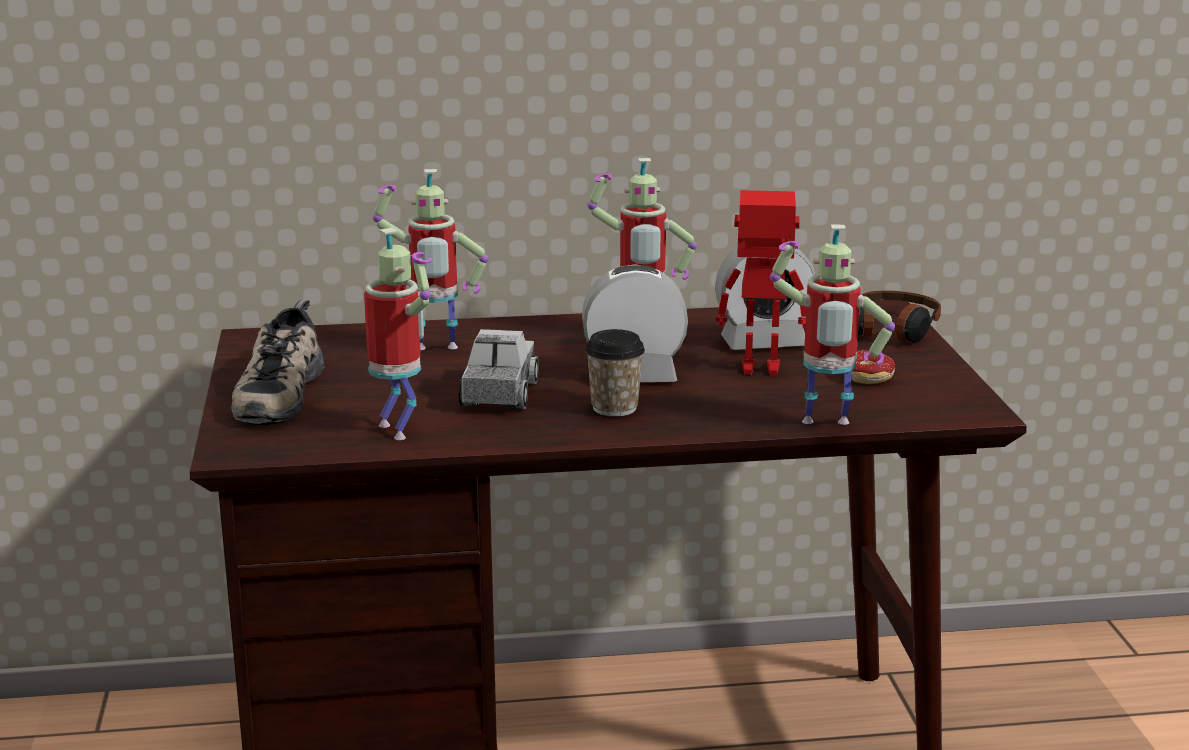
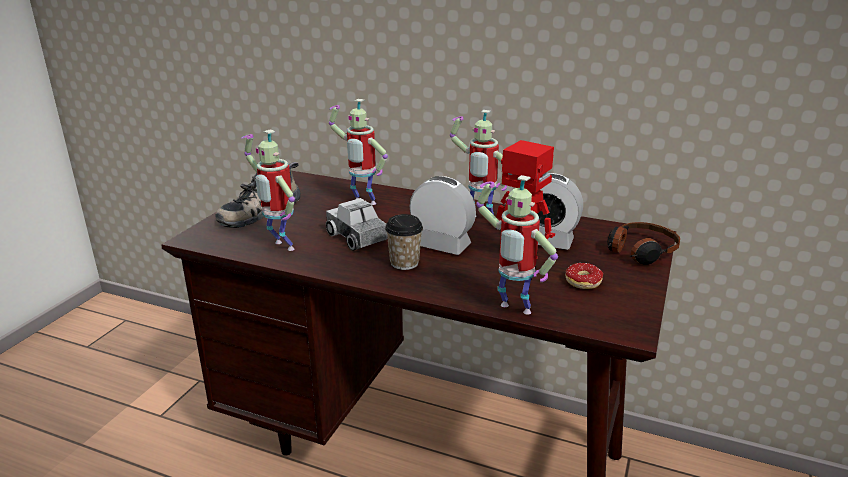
camera: 30 degrees right, 5 degrees up
(399, 430) = (280, 247): toy robot -> toy robot turned 135 degrees clockwise
(499, 394) = (357, 238): toy truck -> toy truck turned 75 degrees counterclockwise

